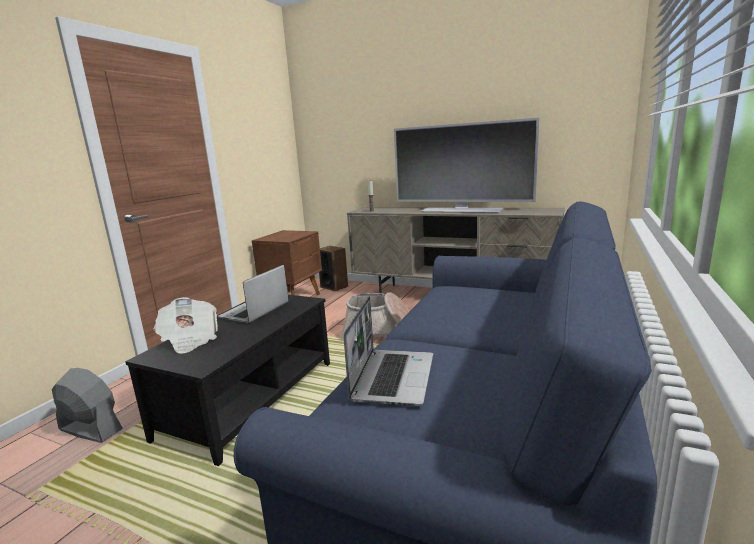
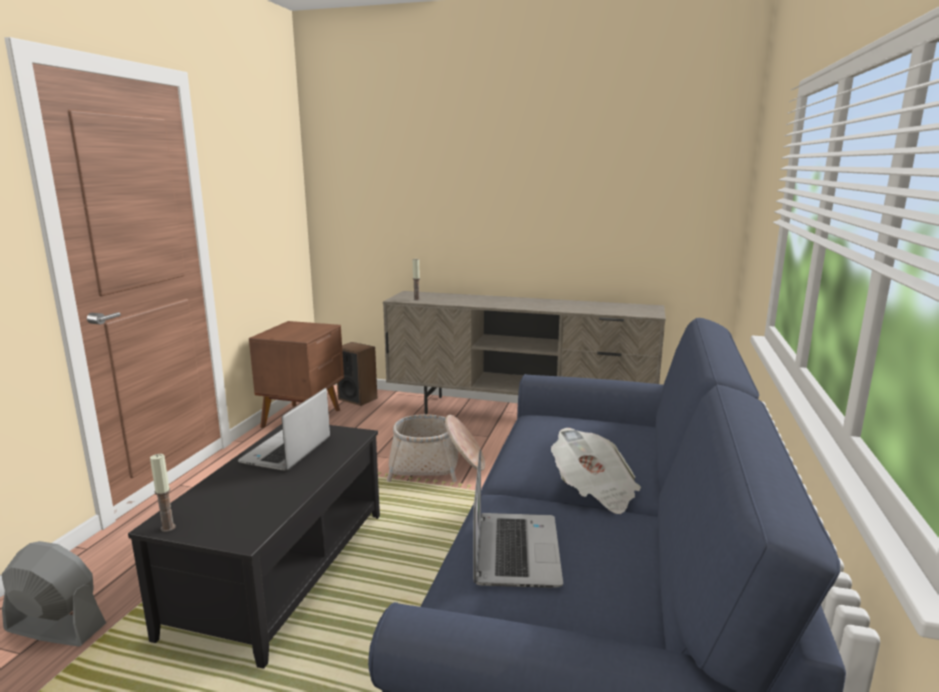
camera: 10 degrees left, 0 degrees up
(152, 358) = (168, 527): none -> candle
(189, 339) = (210, 497): newspaper -> newspaper (594, 491)
(461, 210) = (537, 304): television -> none

